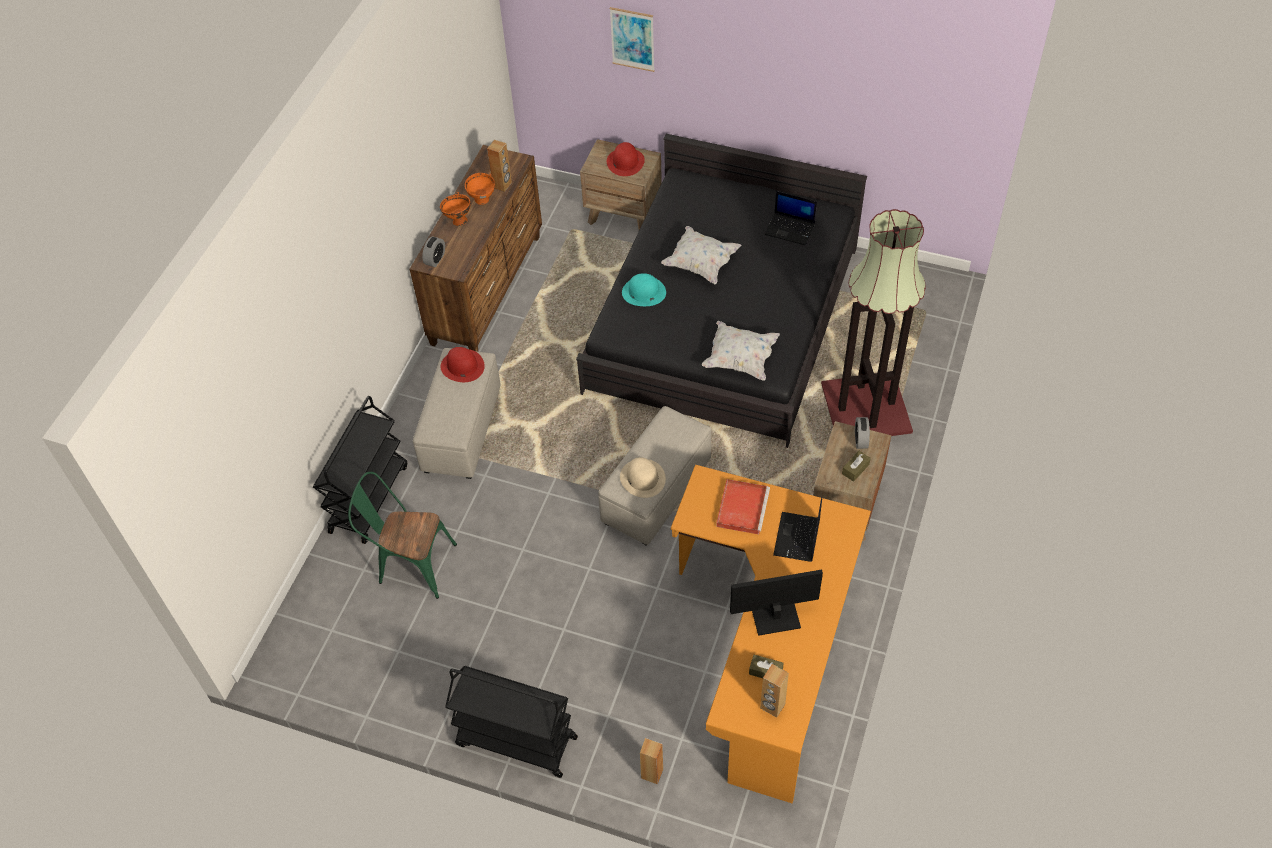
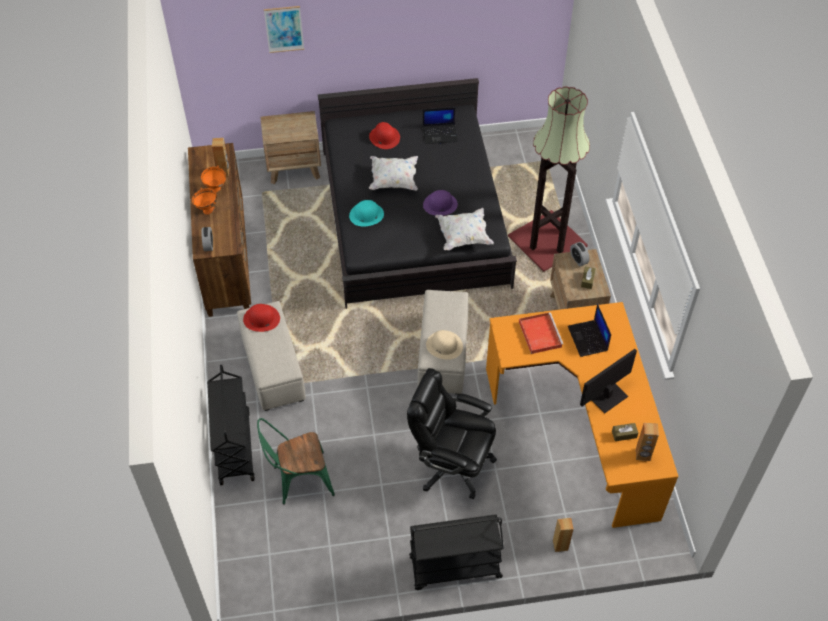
camera: 30 degrees left, 0 degrees up
(587, 621) = (451, 464): none -> black office chair
(625, 161) = (292, 126): red hat -> red hat (384, 137)
(737, 311) = (440, 204): none -> purple hat

